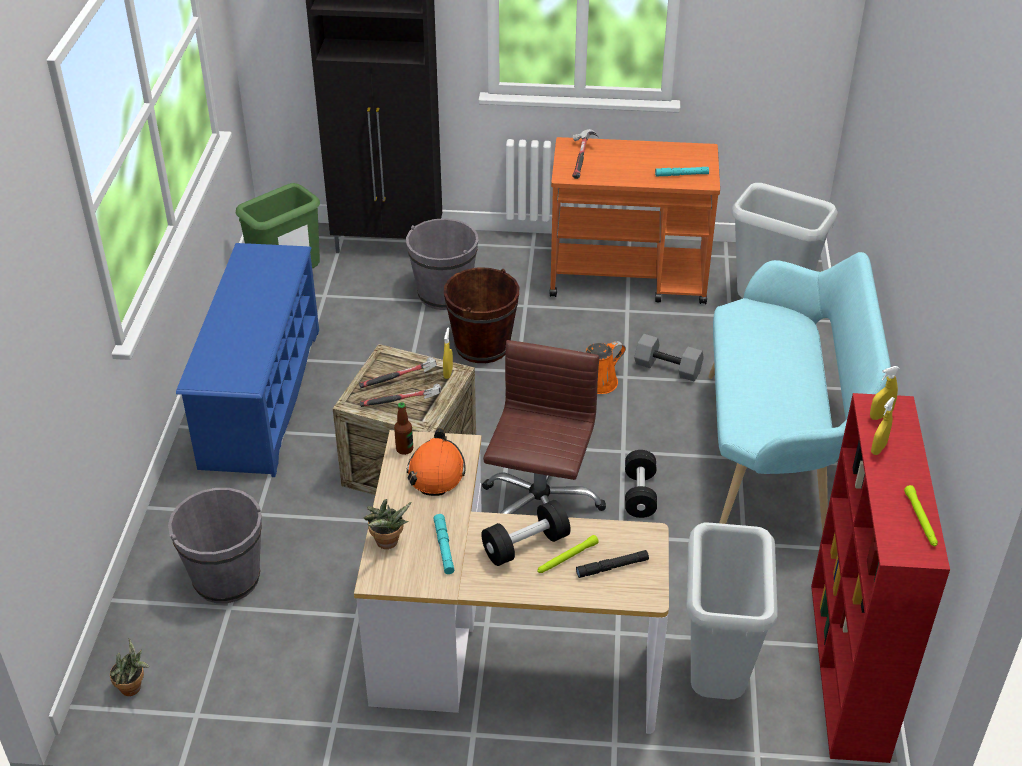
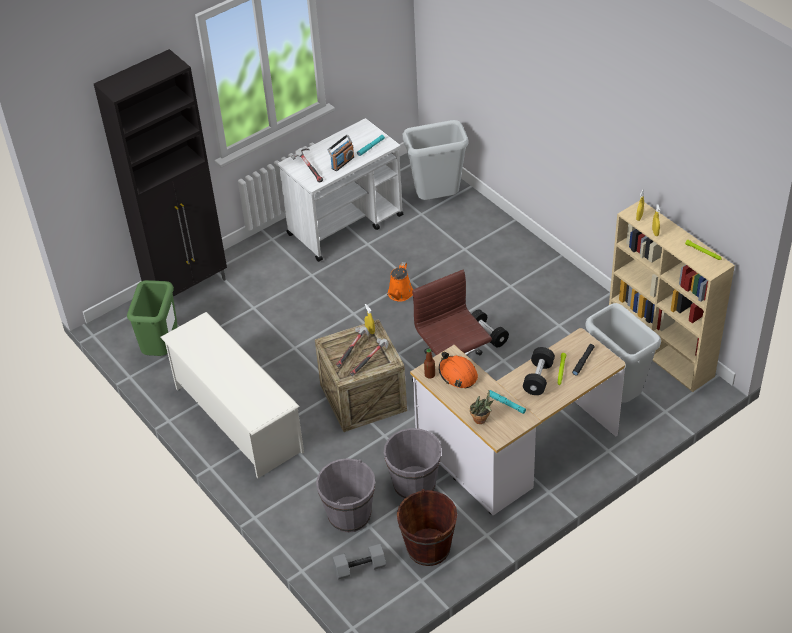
camera: 40 degrees left, 5 degrees up
(134, 688) = (376, 593): potted plant -> none
(261, 397) = (237, 419): blue shoe rack -> white shoe rack
(444, 294) = (259, 297): grey bucket -> grey bucket (414, 484)
(482, 346) = (318, 312): brown bucket -> brown bucket (428, 548)
(627, 173) = (342, 162): none -> radio
(629, 278) = (346, 224): orange cart -> white cart
(668, 367) = (425, 261): grey dumbbell -> grey dumbbell (360, 567)
(775, 457) = (525, 274): turquoise bench -> none
(849, 671) = (661, 350): red bookcase -> beige bookcase

